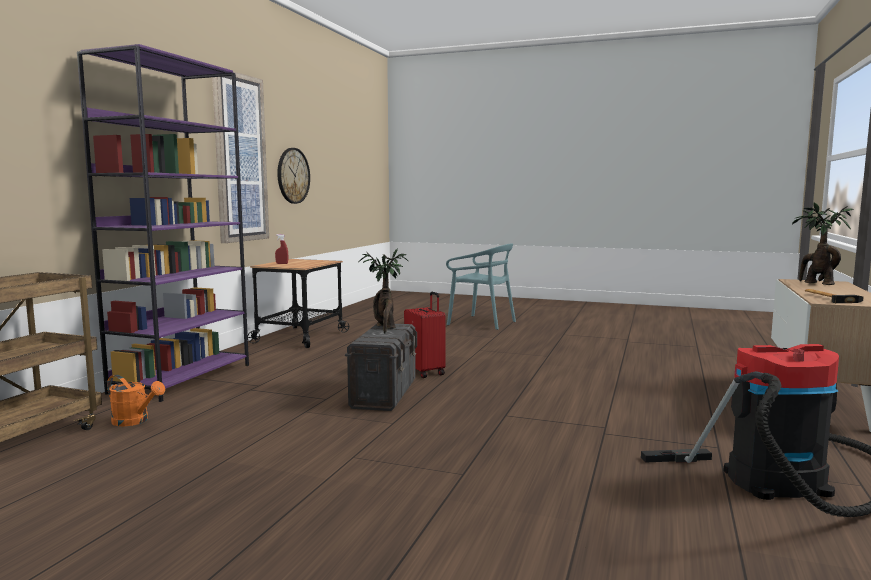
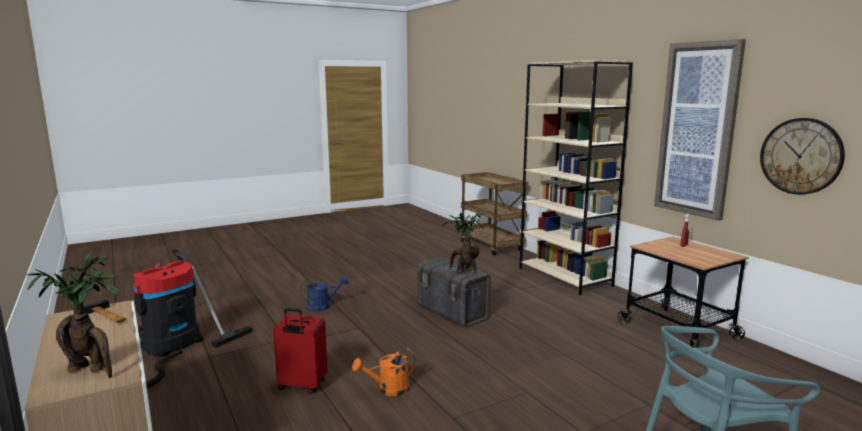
camera: 130 degrees right, 5 degrees up
(135, 421) = (493, 261): orange watering can -> orange watering can (388, 390)
(182, 378) = (565, 277): purple bookcase -> beige bookcase
(426, 372) = (482, 339): red suitcase -> red suitcase (301, 386)
(499, 455) = (322, 306): none -> blue watering can

